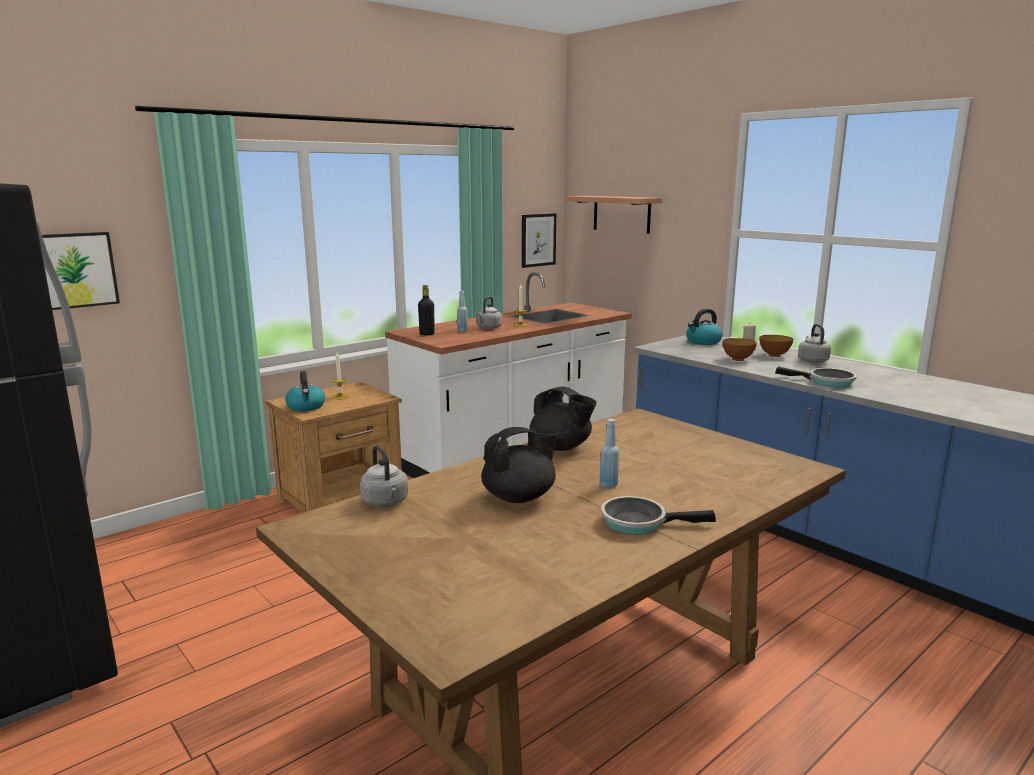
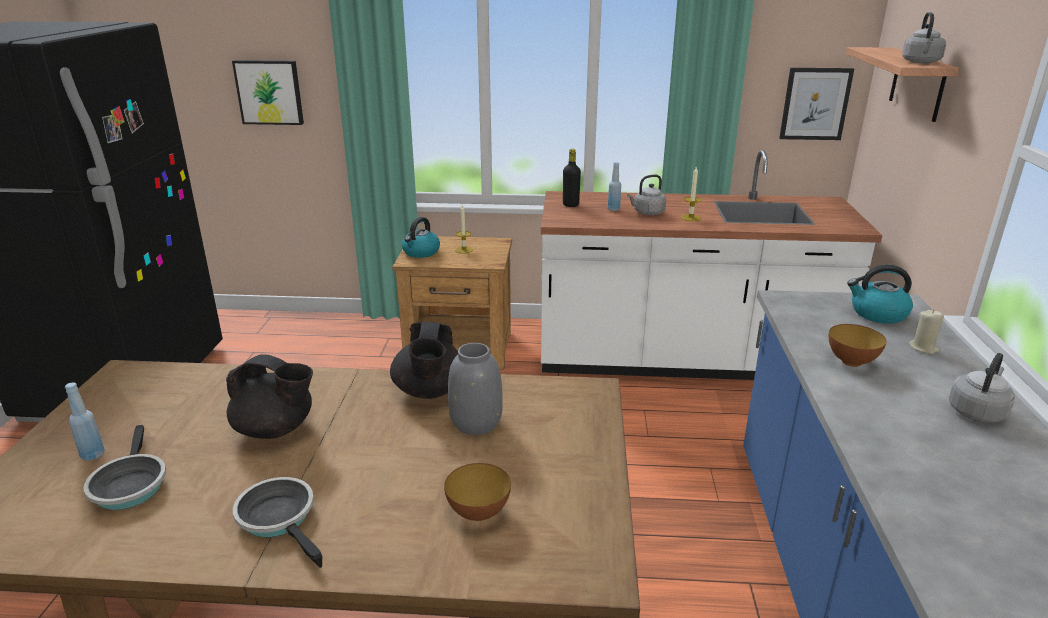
camera: 45 degrees right, 10 degrees up
(386, 502) = (201, 380): grey kettle -> grey kettle (921, 62)
(608, 485) = (360, 459): blue bottle -> blue bottle (93, 455)
(622, 448) = (475, 423): none -> grey vase
(774, 355) = (932, 377): bowl -> bowl (478, 513)
(827, 382) = (890, 460): frying pan -> frying pan (129, 485)

